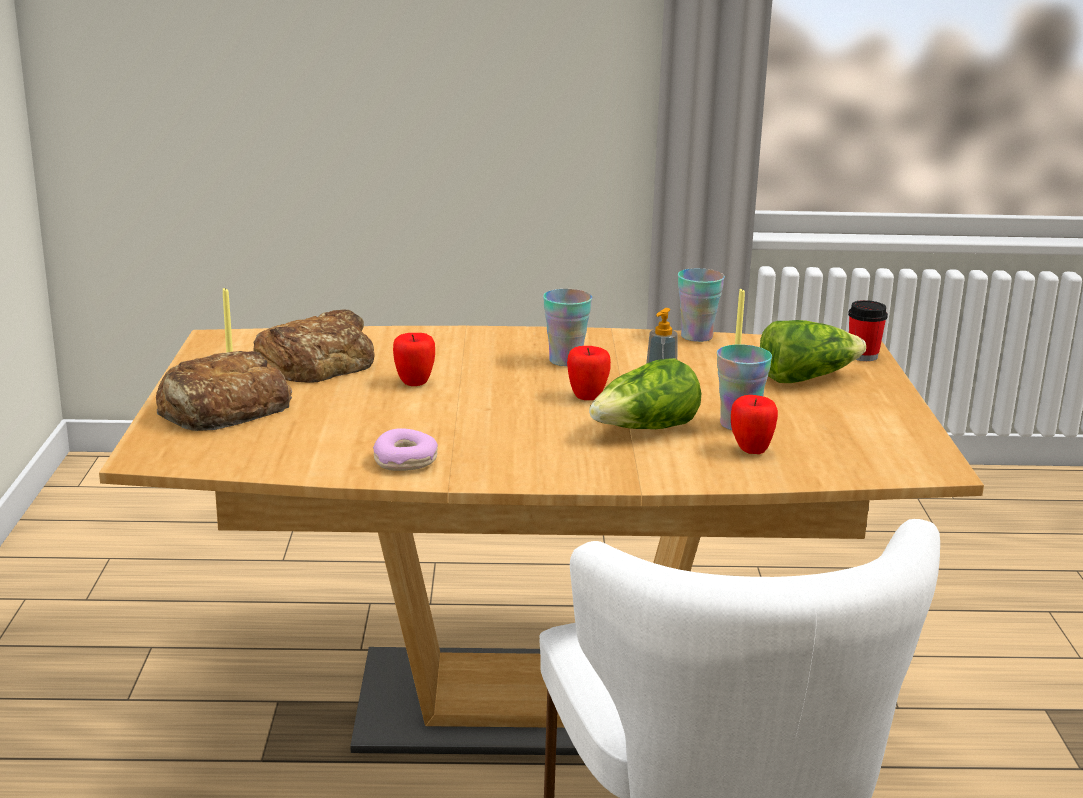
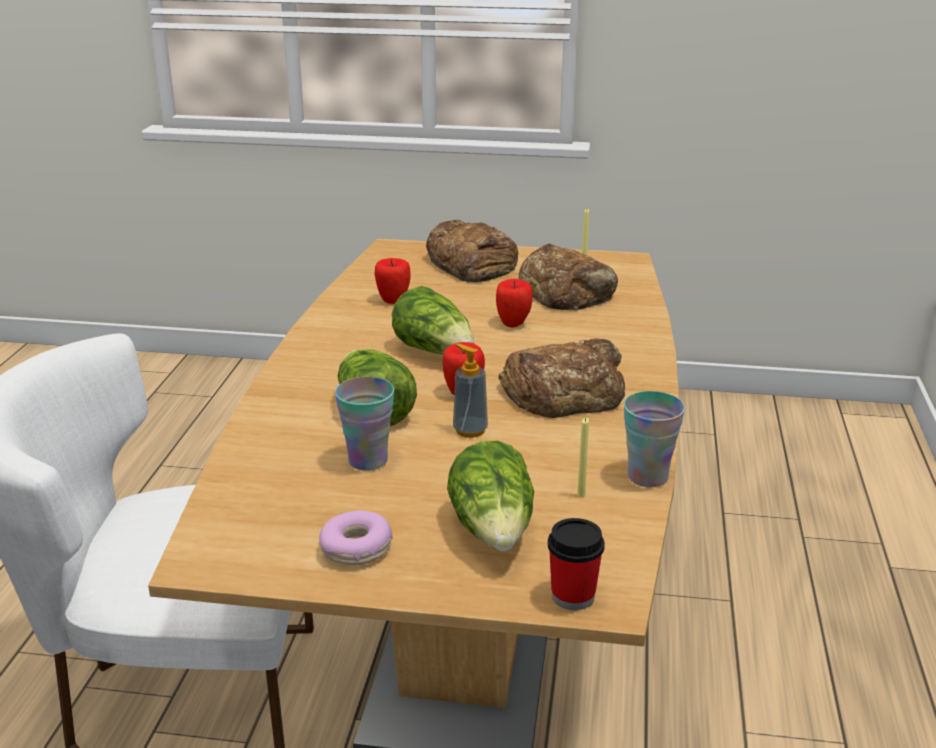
camera: 100 degrees right, 5 degrees up
(405, 461) = (350, 315): donut -> donut (356, 549)
(496, 412) = (435, 351): none -> lettuce
(565, 361) = (565, 391): cup -> bread
(751, 450) = (302, 457): apple -> apple (393, 300)

